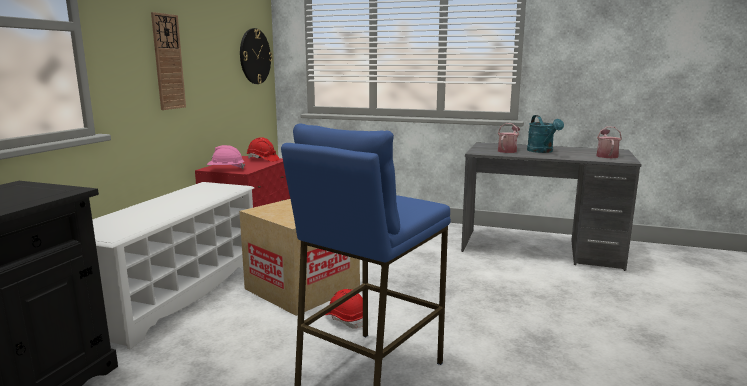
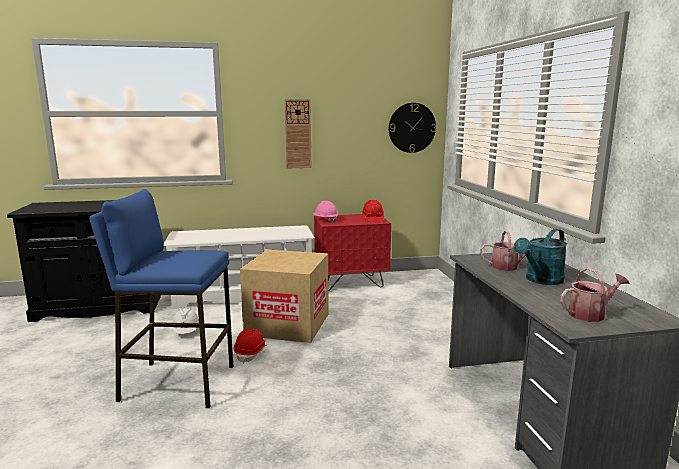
camera: 60 degrees right, 0 degrees up
(231, 349) = (186, 332): none -> white hard hat

